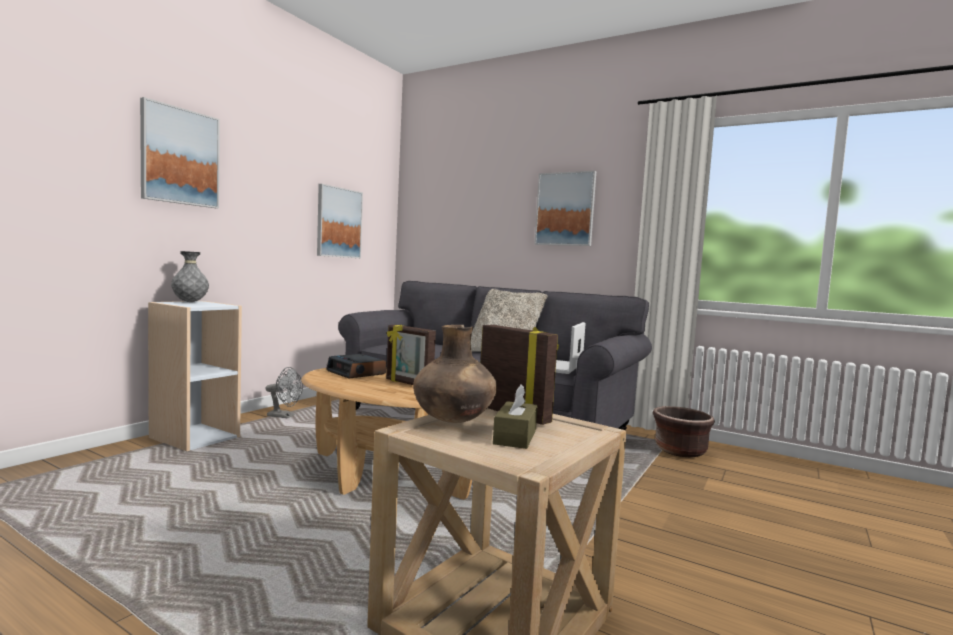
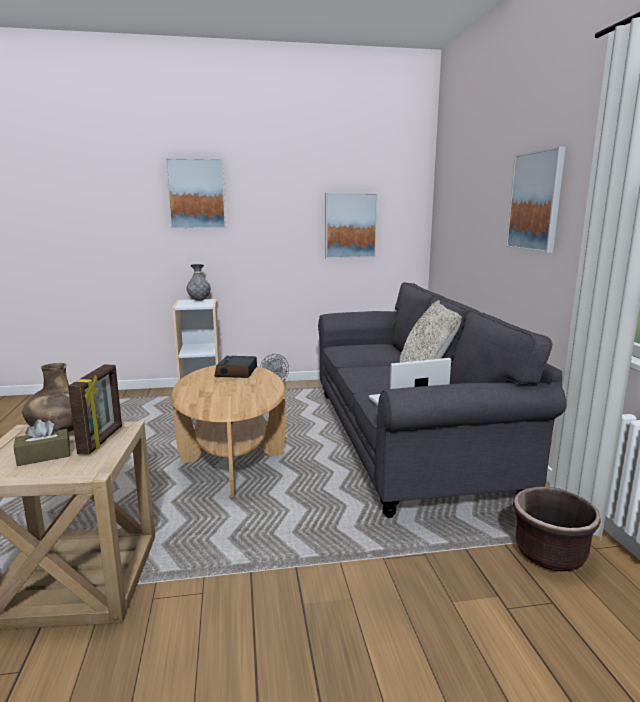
camera: 50 degrees right, 10 degrees up
(408, 383) = (233, 391): picture frame -> none

